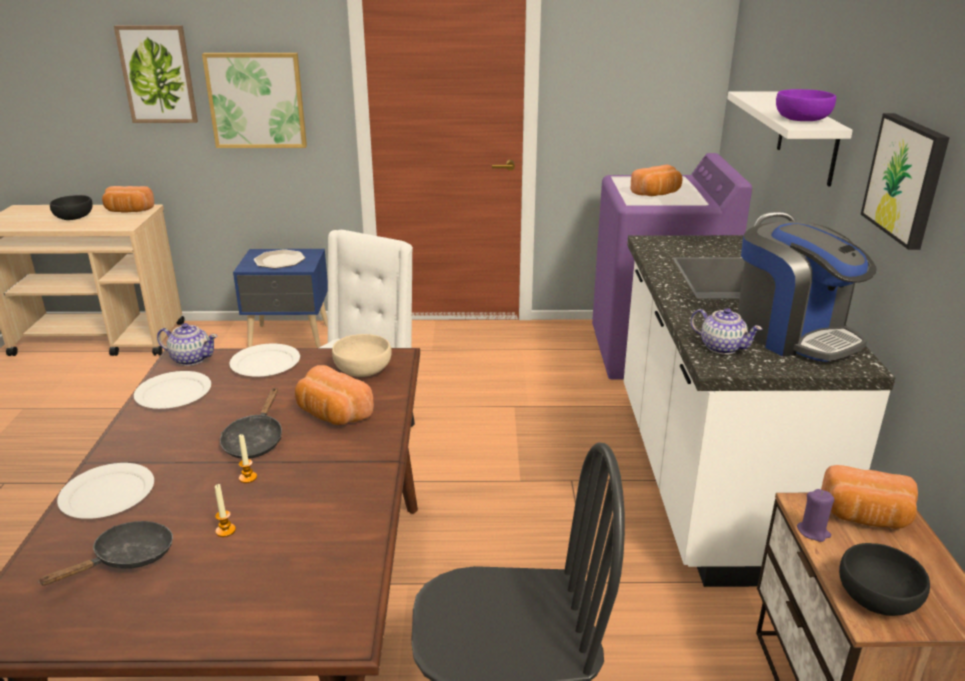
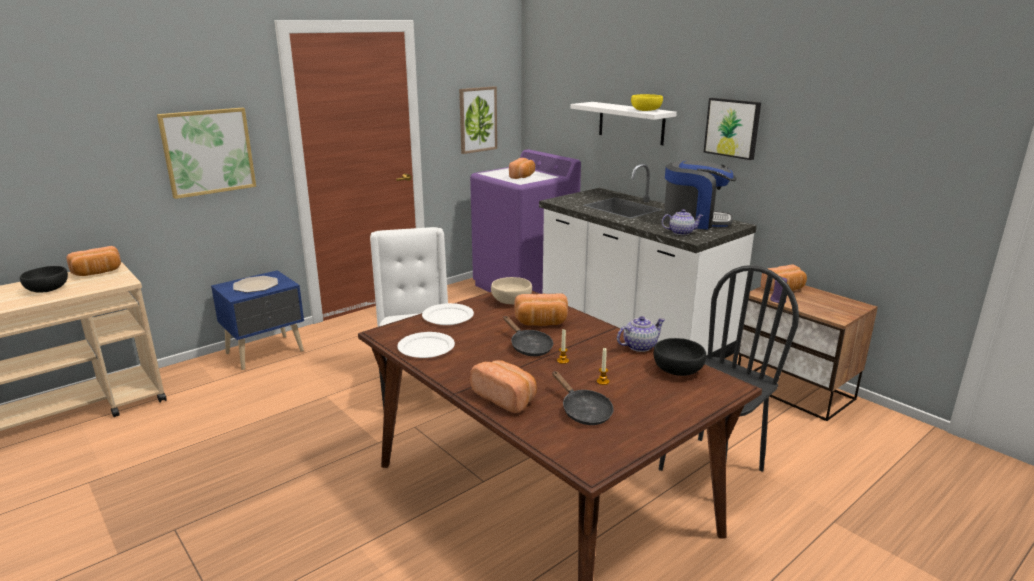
camera: 40 degrees left, 5 degrees down
(107, 494) = (506, 398): white plate -> bread
(127, 558) = (583, 411): black frying pan -> black frying pan turned 150 degrees clockwise
(158, 74) = (110, 138): picture -> picture (477, 119)
(191, 359) = (393, 330): teapot -> teapot (639, 346)
(802, 120) = (646, 110): purple bowl -> yellow bowl
(876, 597) = (827, 311): black bowl -> black bowl (677, 369)

